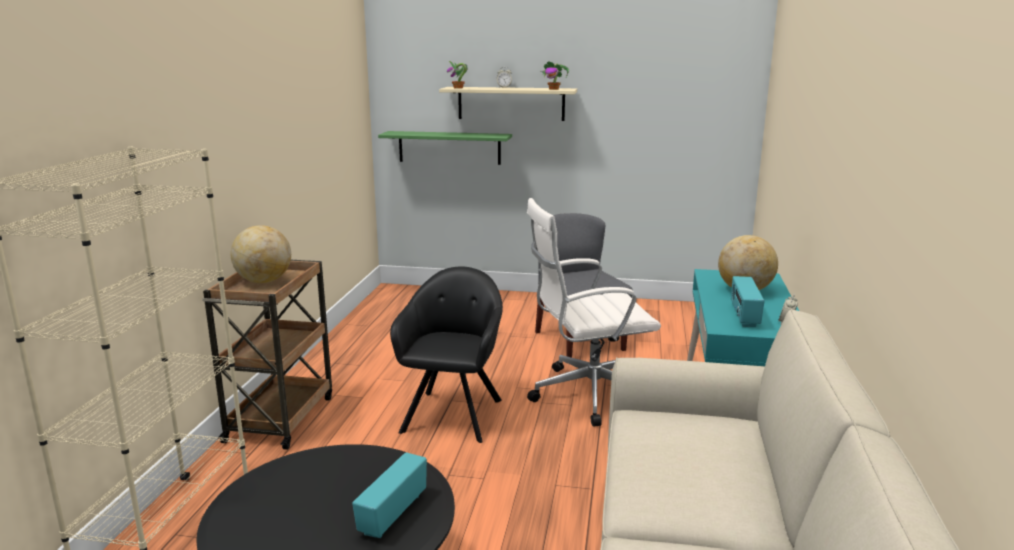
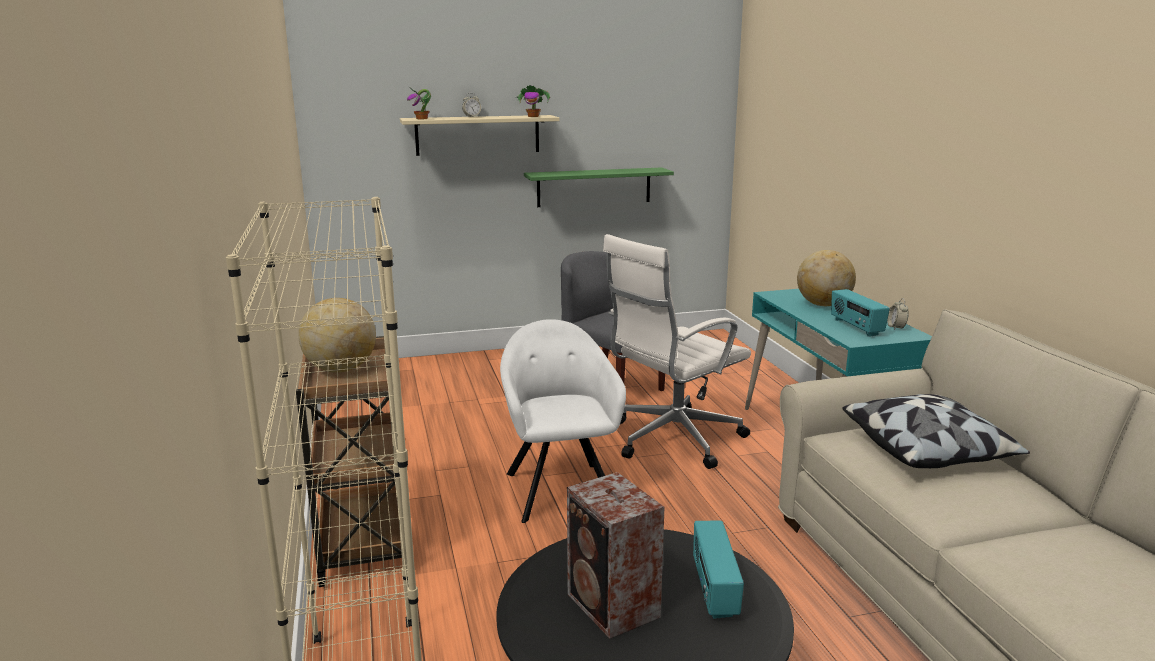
camera: 25 degrees left, 0 degrees up
(305, 504) = (613, 608): none -> speaker
(449, 147) = (406, 191): green shelf -> green shelf (594, 187)
(453, 413) = (559, 488): black armchair -> white armchair
(703, 447) = (928, 451): none -> pillow

